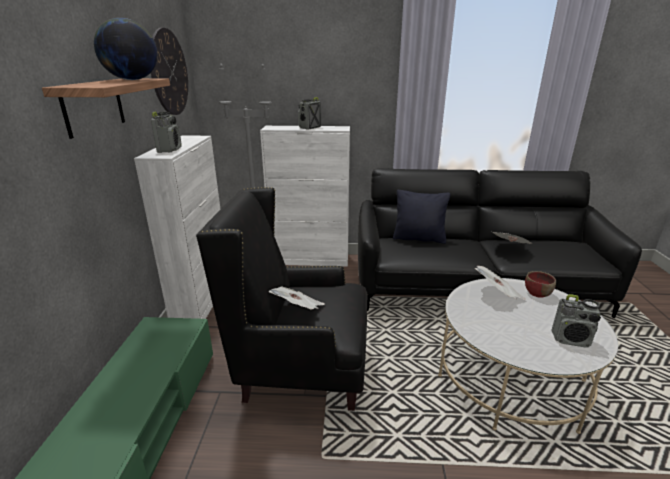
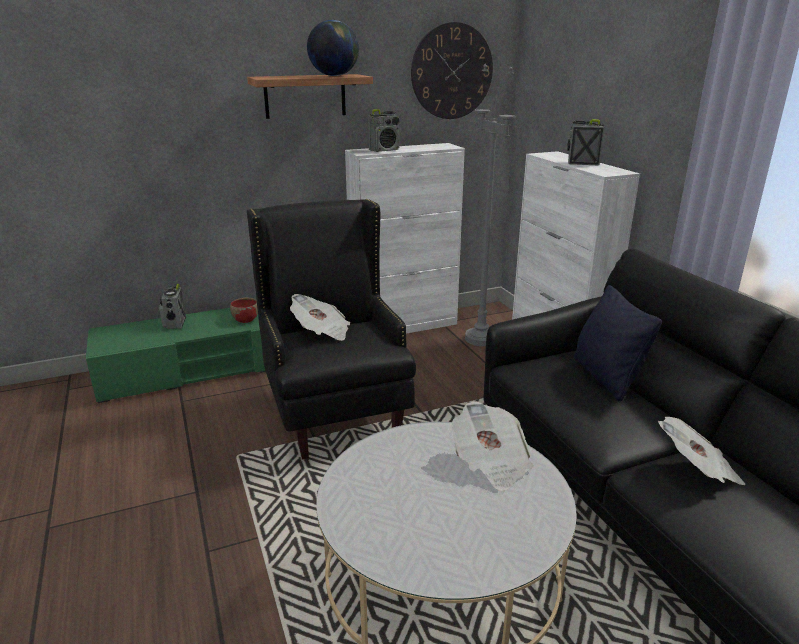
camera: 65 degrees right, 0 degrees up
(537, 293) = (534, 504): red bowl -> red bowl (245, 319)
(571, 339) = (413, 540): radio -> radio (174, 324)

